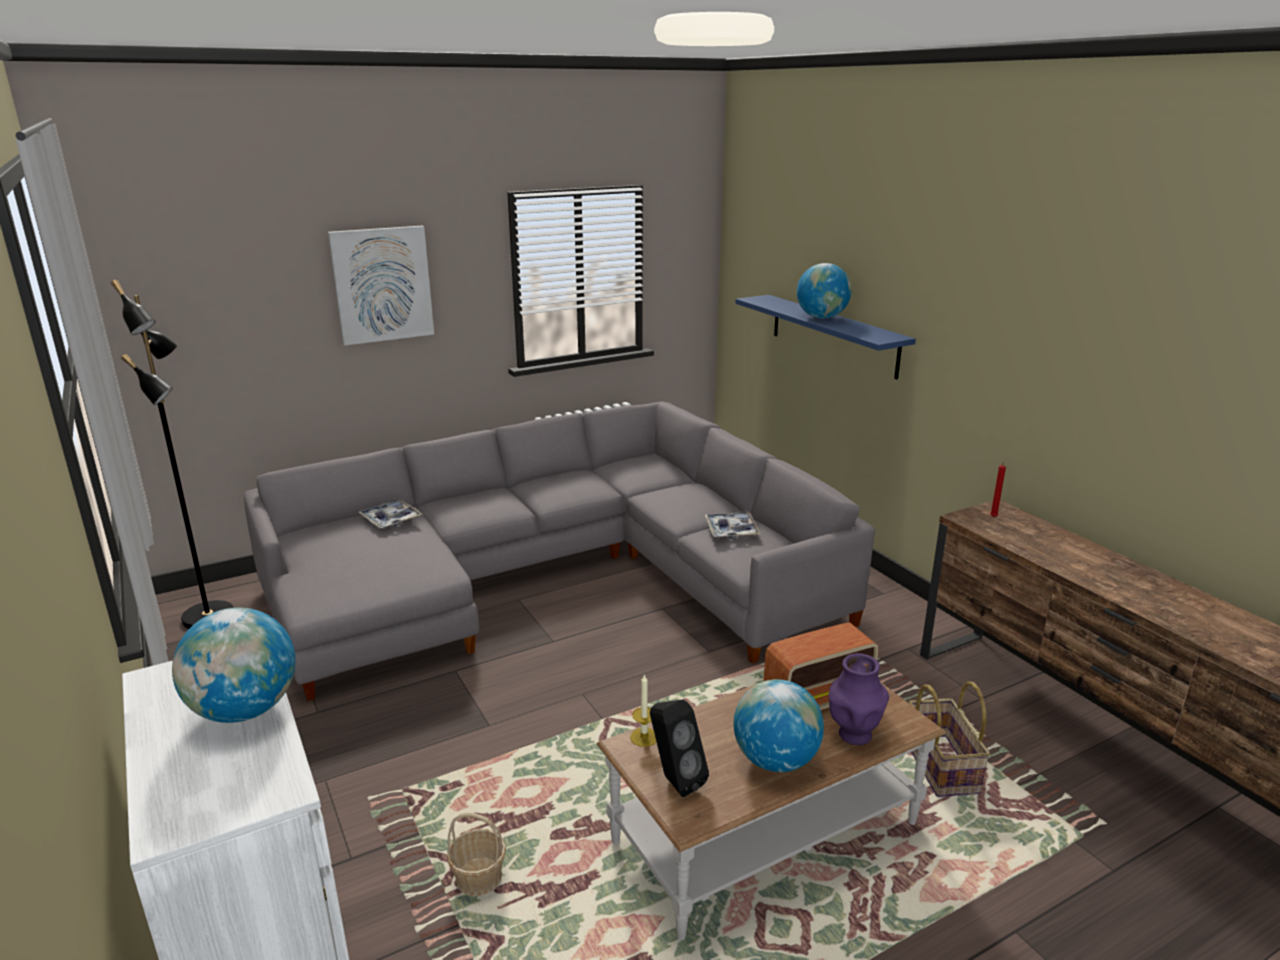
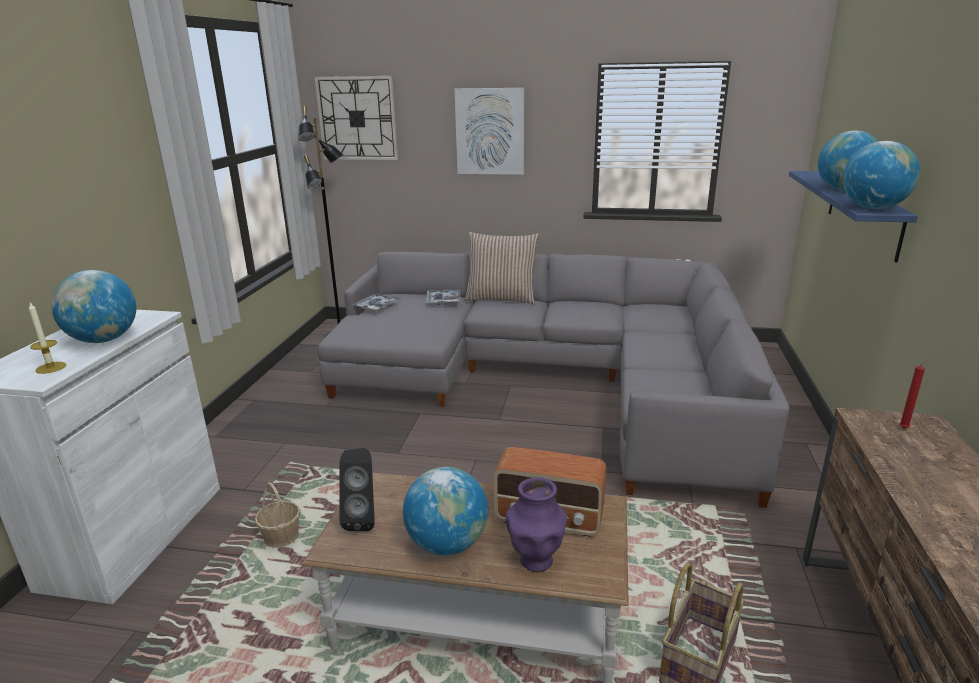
camera: 40 degrees right, 0 degrees up
(173, 285) = (357, 118): none -> wall clock
(454, 496) = (501, 298): none -> pillow
(644, 737) = (388, 482): candle -> candle (51, 367)
(731, 530) = (668, 375): tray -> tray (377, 306)
(878, 336) = (872, 208): none -> globe

